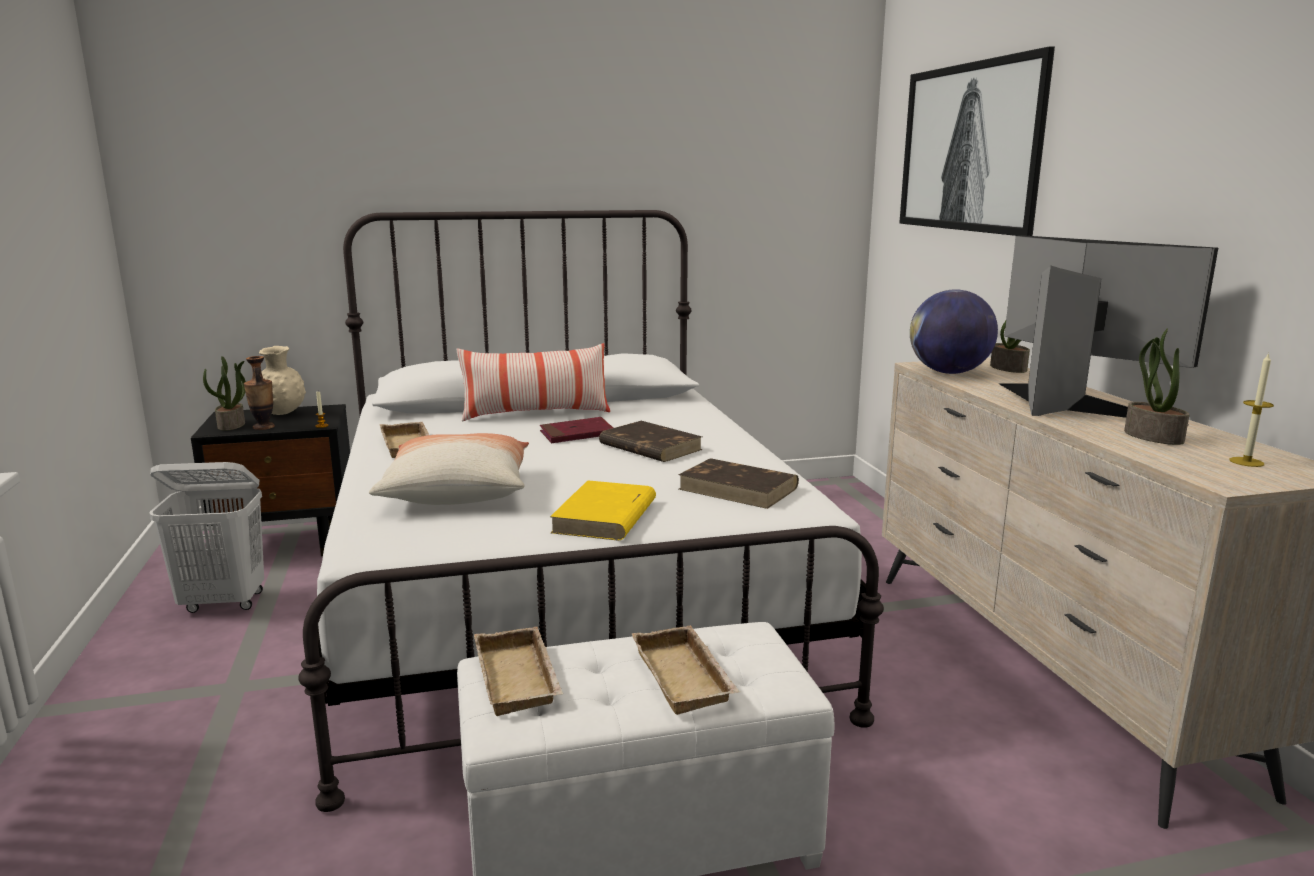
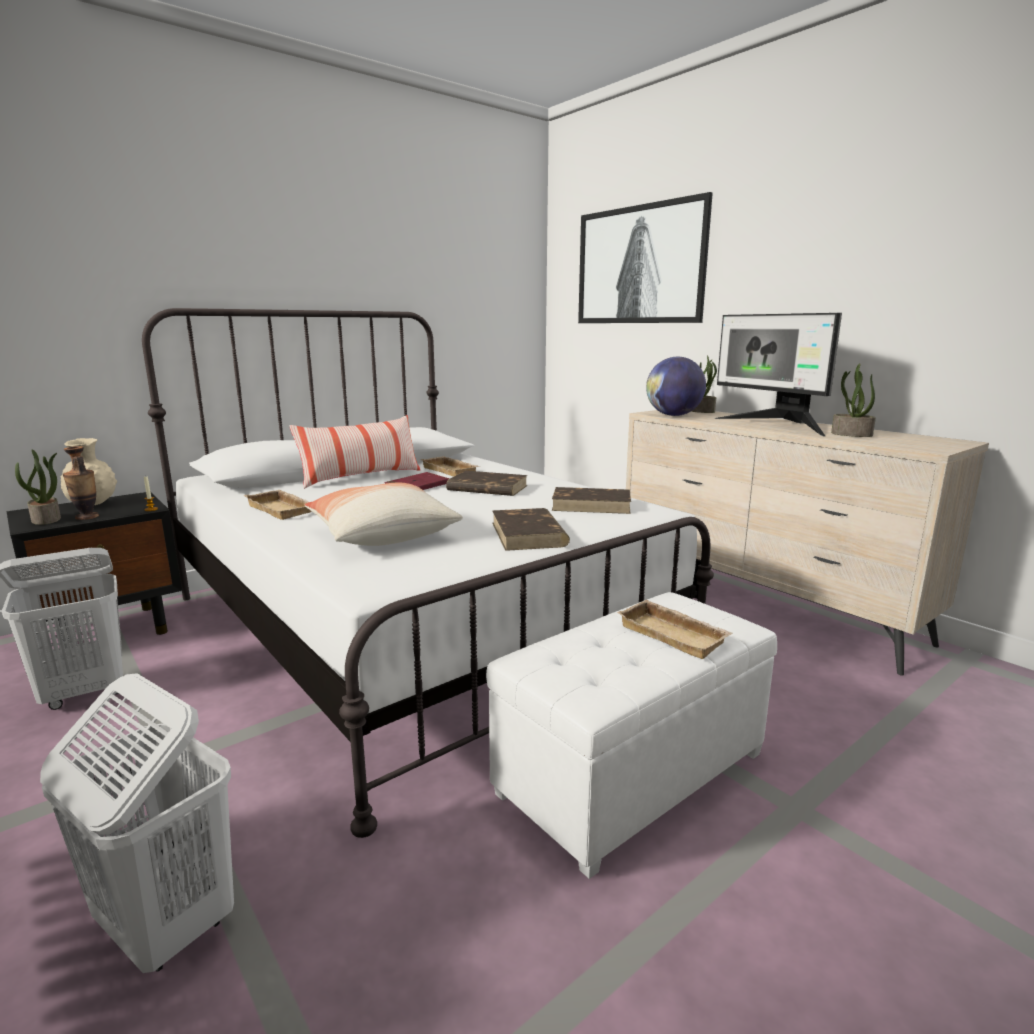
camera: 25 degrees left, 0 degrees up
(124, 832) = (166, 925): none -> white laundry basket
(520, 678) = (562, 663): beige tray -> beige tray (451, 470)
(605, 517) = (528, 534): yellow book -> brown book
(1069, 406) = (777, 425): monitor -> monitor turned 150 degrees counterclockwise
(1246, 462) = (918, 440): candle -> none

